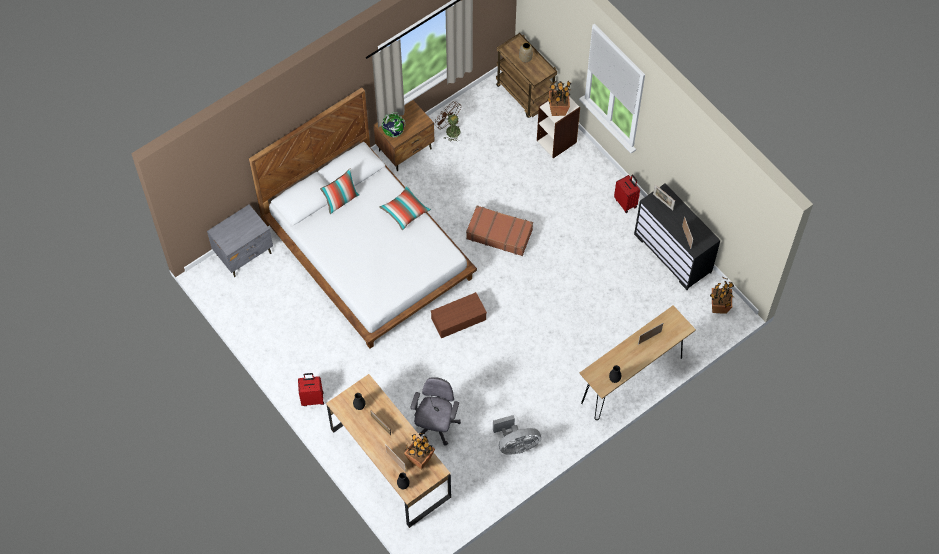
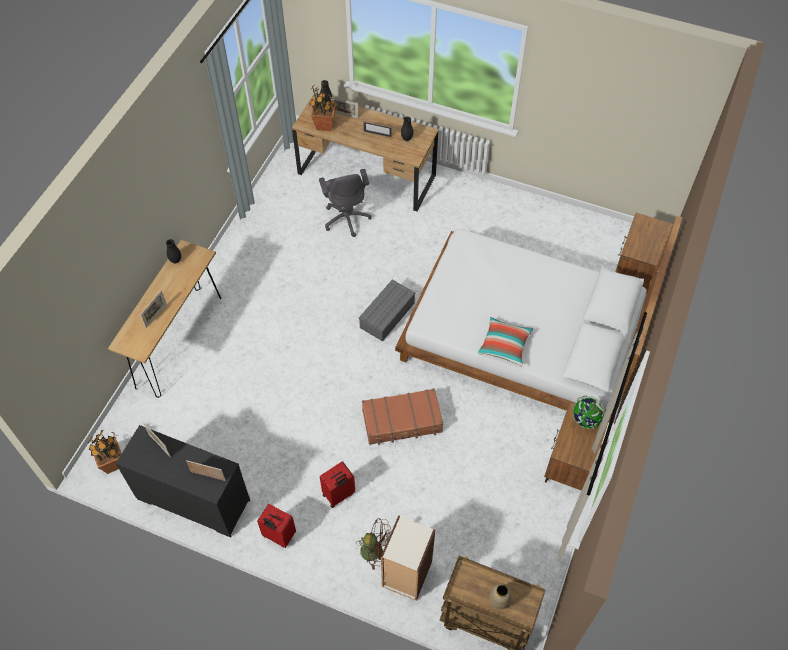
camera: 150 degrees right, 5 degrees down
(244, 254) = (635, 274): grey nightstand -> brown nightstand
(312, 398) = (470, 190): red suitcase -> red suitcase (339, 495)
(341, 200) = (578, 323): pillow -> none
(450, 130) = (541, 518): brown fan -> brown fan (375, 551)
(458, 320) = (387, 314): brown storage box -> grey storage box
(516, 445) = (264, 236): grey fan -> none
(558, 109) = (407, 537): potted plant -> none

